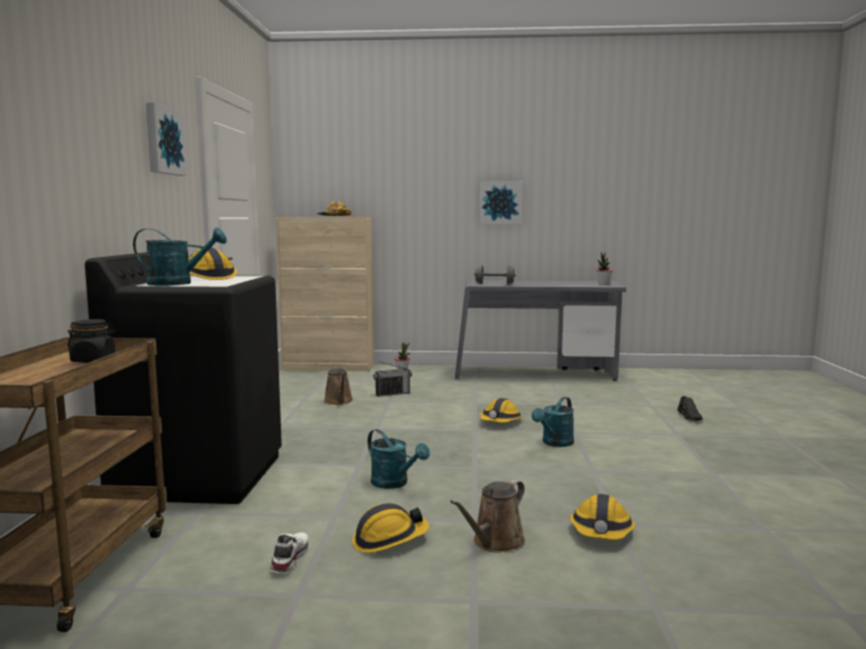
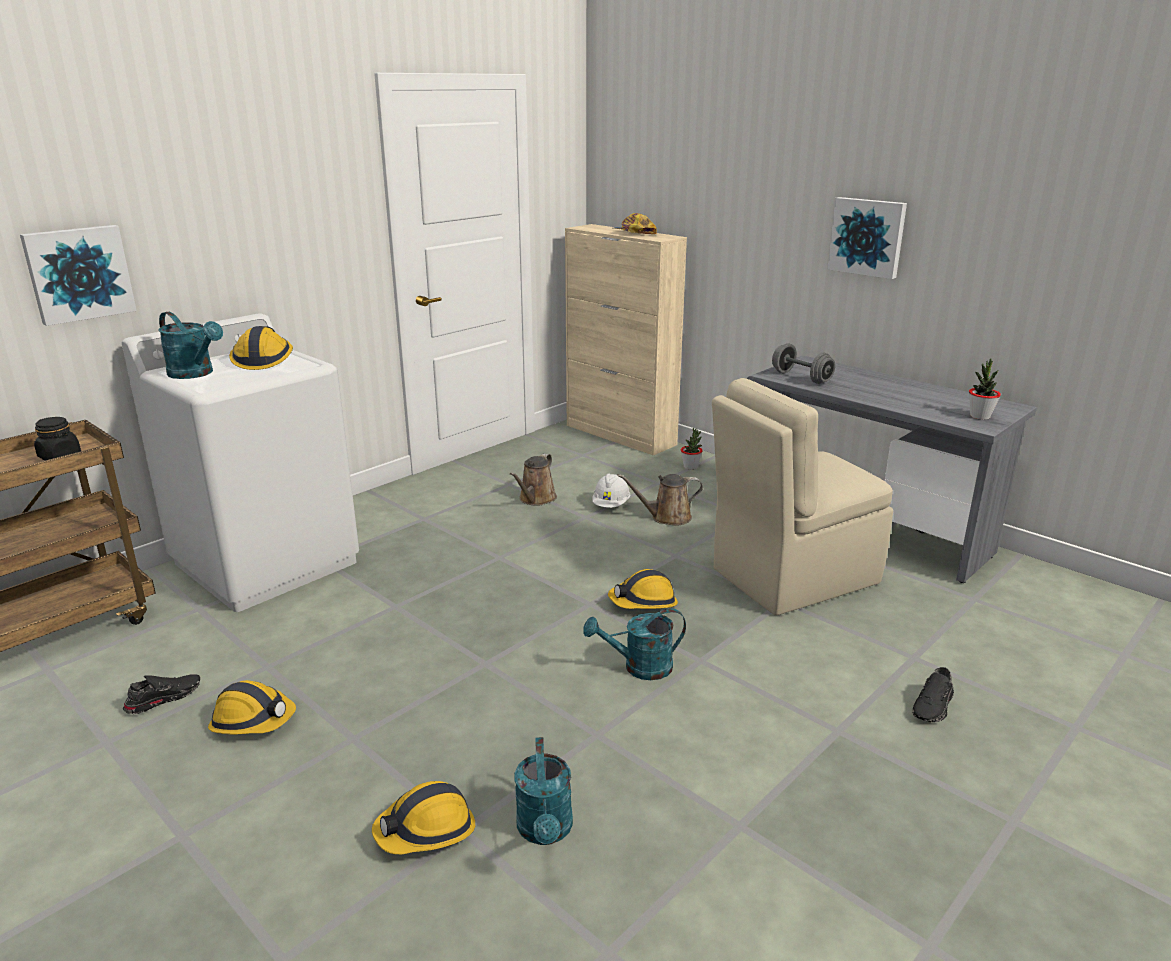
camera: 40 degrees right, 15 degrees up
(163, 141) = (289, 176): picture -> picture (79, 273)
(200, 475) = (267, 562): black washing machine -> white washing machine
(288, 558) = (163, 698): white shoe -> black shoe
(392, 393) = (611, 505): radio -> white hard hat
(394, 483) = (379, 648): turquoise watering can -> turquoise watering can (545, 831)
(495, 542) = (317, 778): brown watering can -> brown watering can (667, 517)
(546, 396) = (791, 577): none -> beige chair

